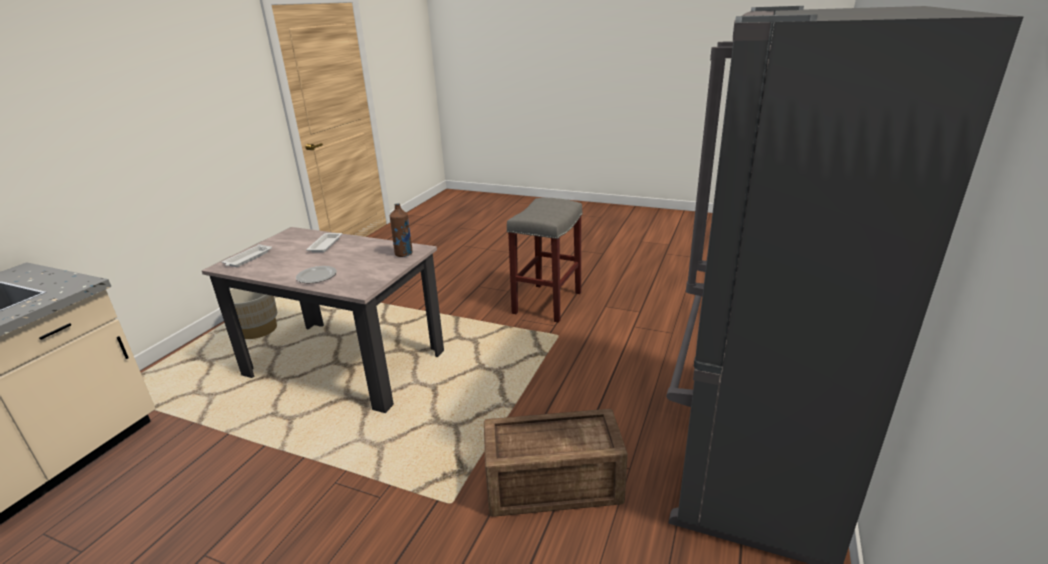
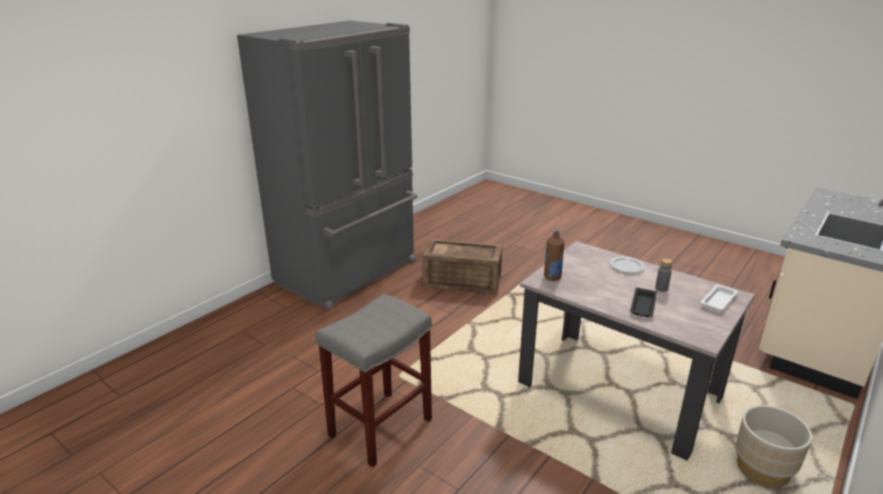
camera: 165 degrees left, 0 degrees up
(295, 260) = (661, 288): none -> grey bottle
(326, 245) = (643, 306): white tray -> black tray

